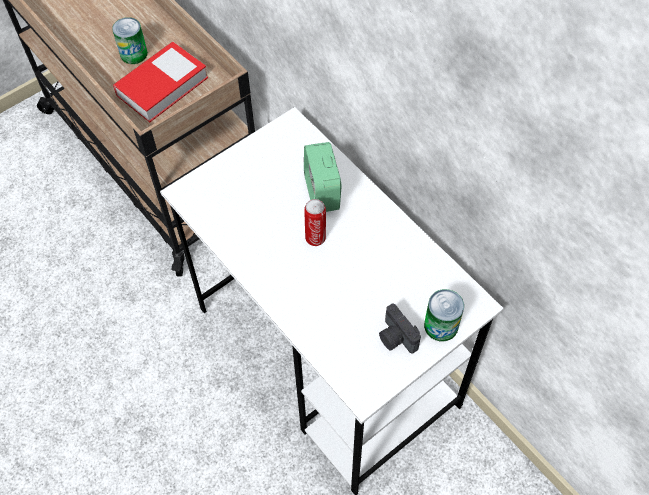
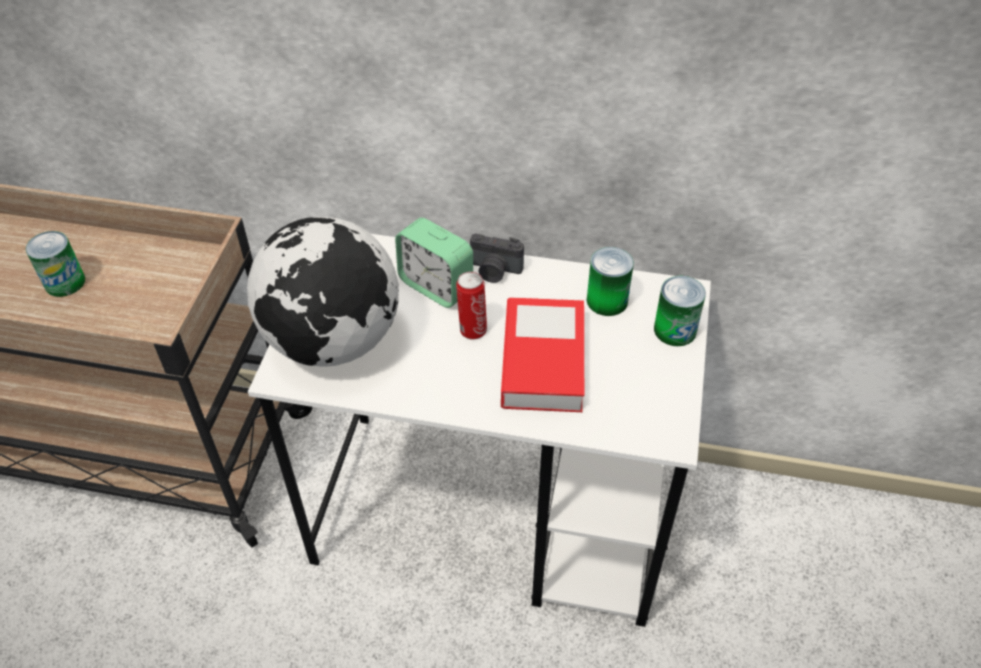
camera: 40 degrees left, 10 degrees down
(162, 86) = (136, 295): book -> book (543, 361)
(231, 190) = (333, 341): none -> globe
(395, 338) = (646, 368): camera -> camera (494, 271)
(418, 274) = (607, 300): none -> can

